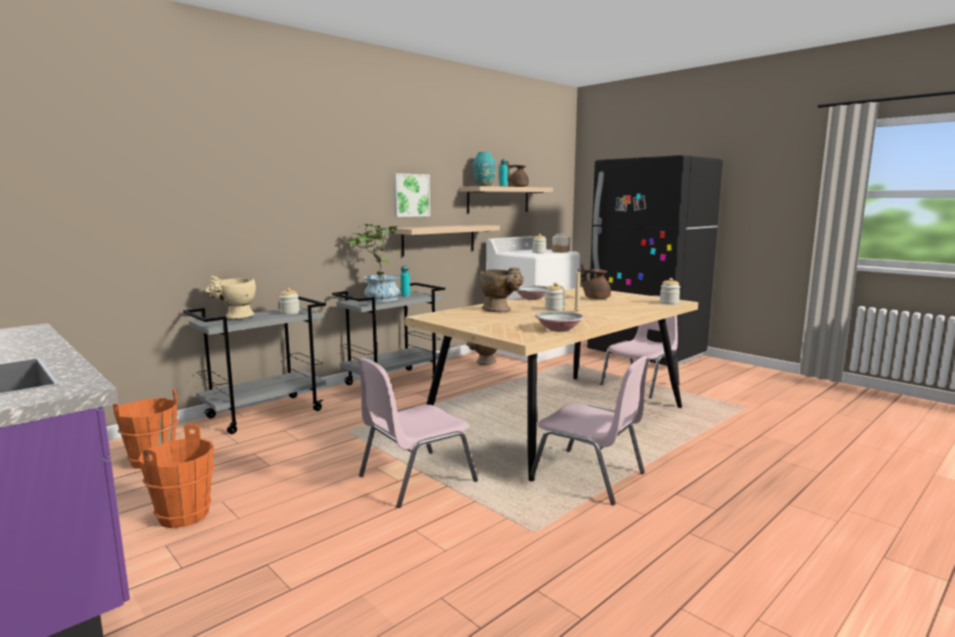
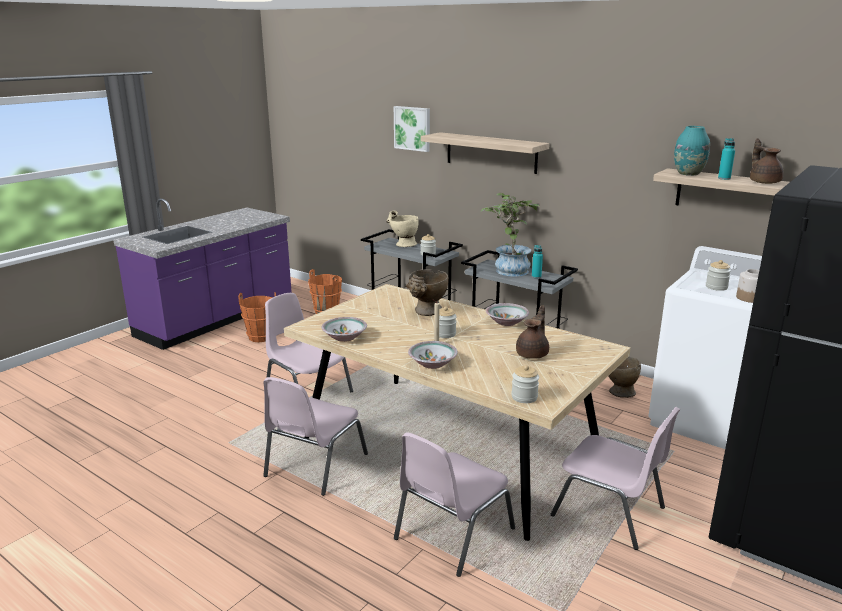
camera: 80 degrees right, 10 degrees up
(410, 195) = (589, 171): picture -> picture (413, 128)
(439, 239) = (624, 229): shelf -> shelf (491, 152)
(617, 313) = (432, 363): none -> bowl
(682, 427) = (451, 534): none -> pink chair

